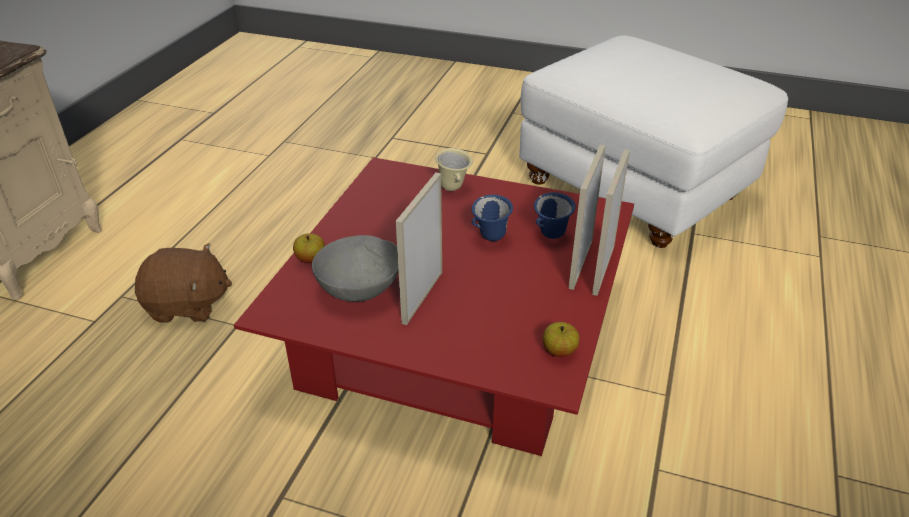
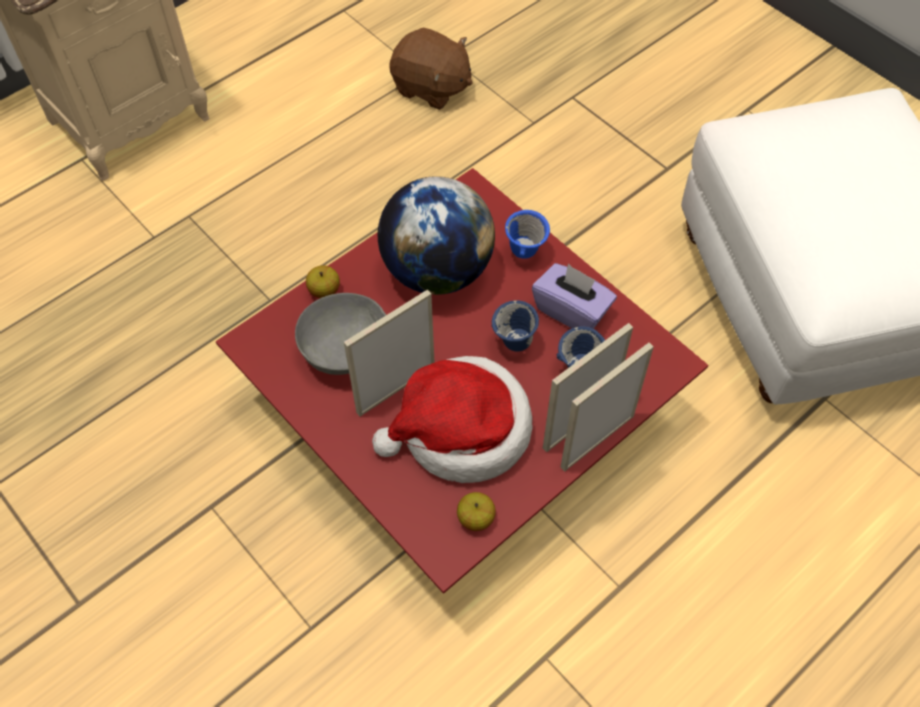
camera: 30 degrees right, 20 degrees up
(188, 305) = (239, 255): brown plush toy -> brown plush toy (431, 88)
(395, 218) = (437, 271): none -> globe
(454, 188) = (525, 254): beige mug -> blue mug
(498, 302) = (461, 431): none -> hat
(515, 206) = (572, 310): none -> purple tissue box

